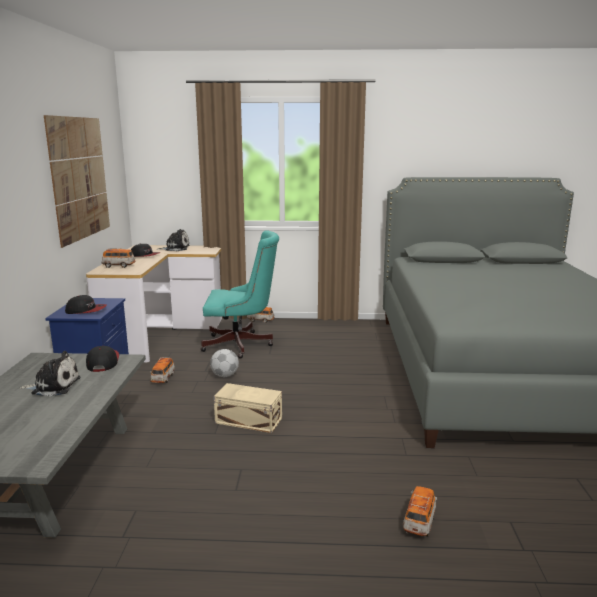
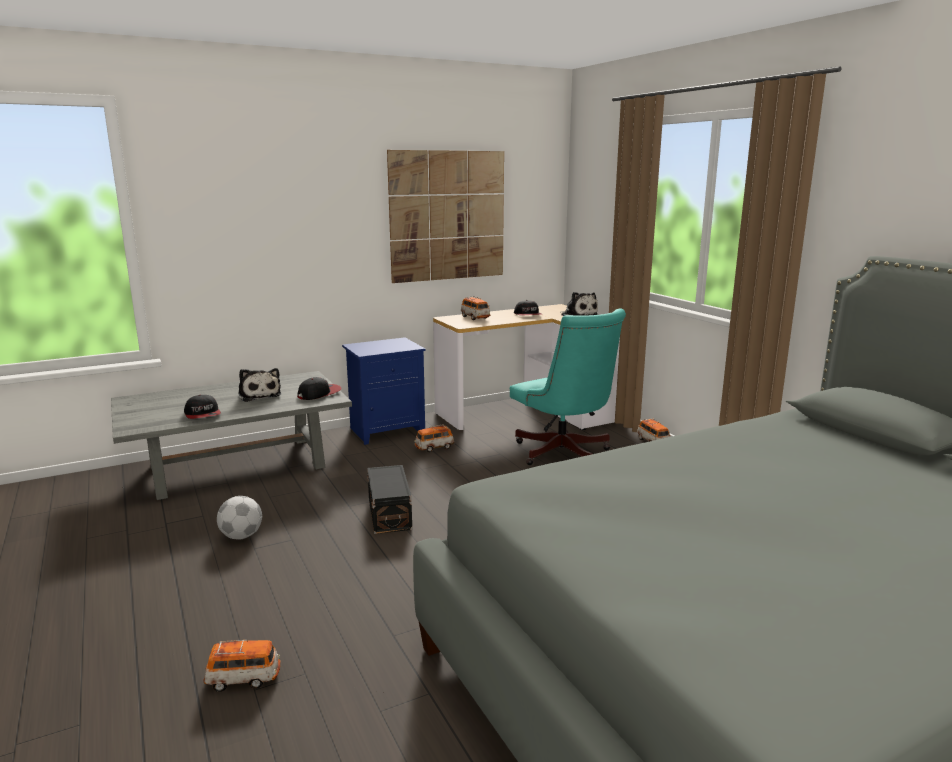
camera: 60 degrees right, 0 degrees up
(86, 310) = (374, 348): cap -> cap (203, 414)
(225, 375) = (476, 471): football -> football (242, 536)
(248, 420) = (390, 513): beige storage box -> black storage box

